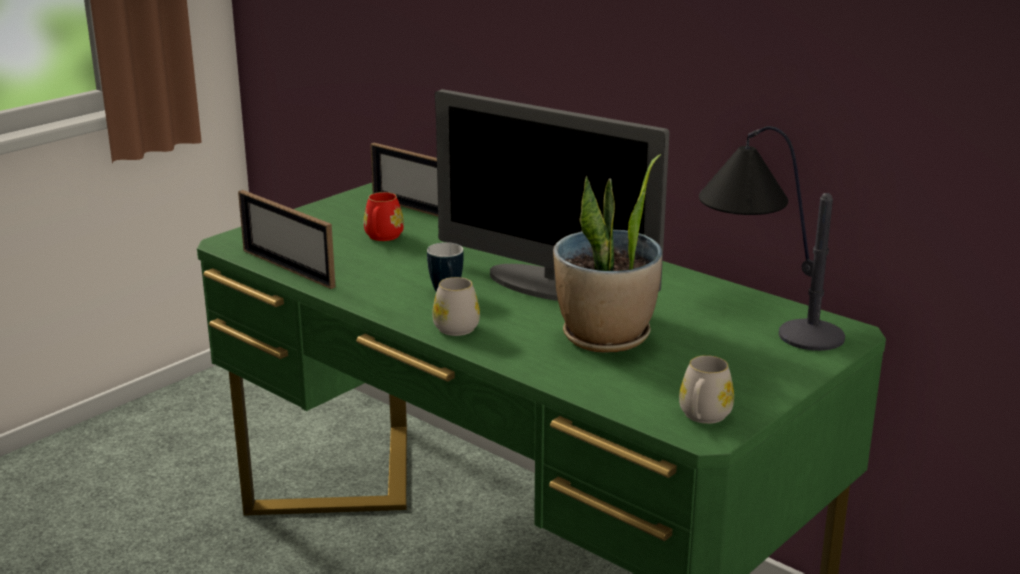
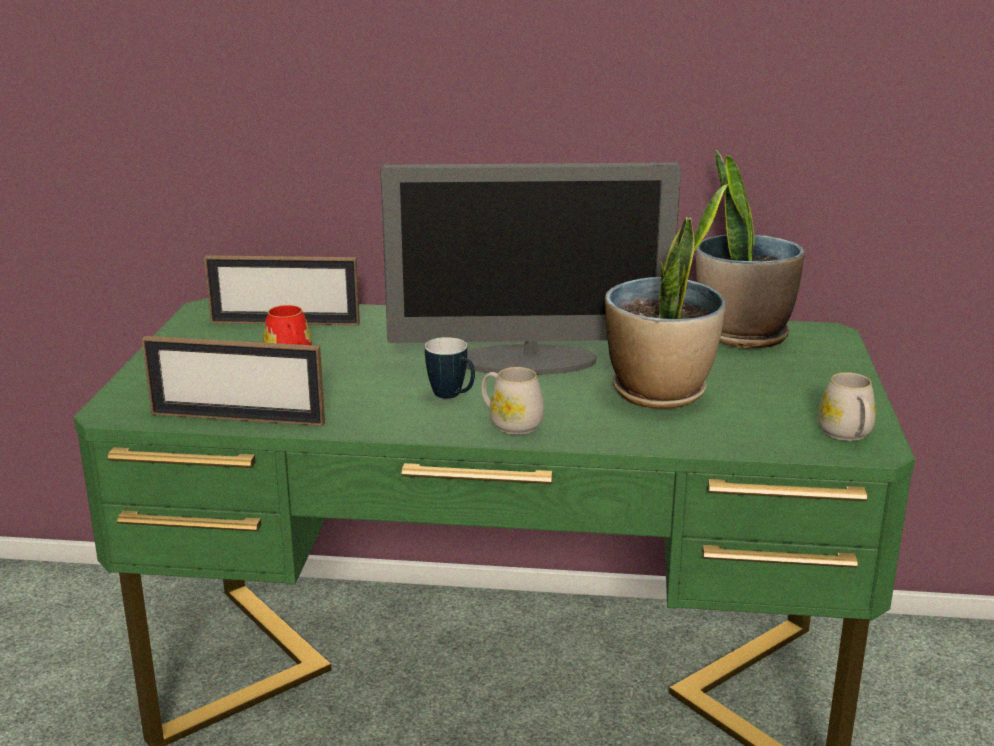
camera: 35 degrees left, 0 degrees up
(761, 313) = (742, 335): table lamp -> potted plant

